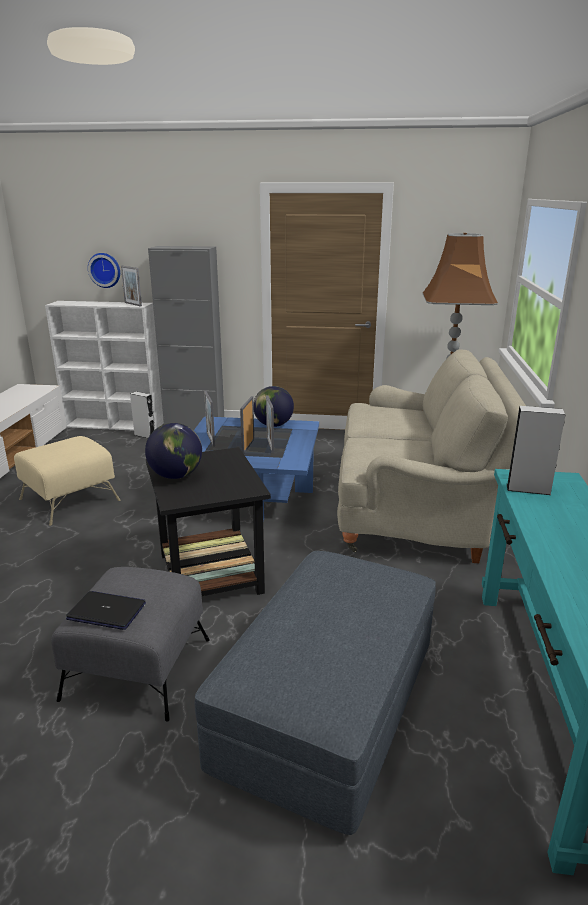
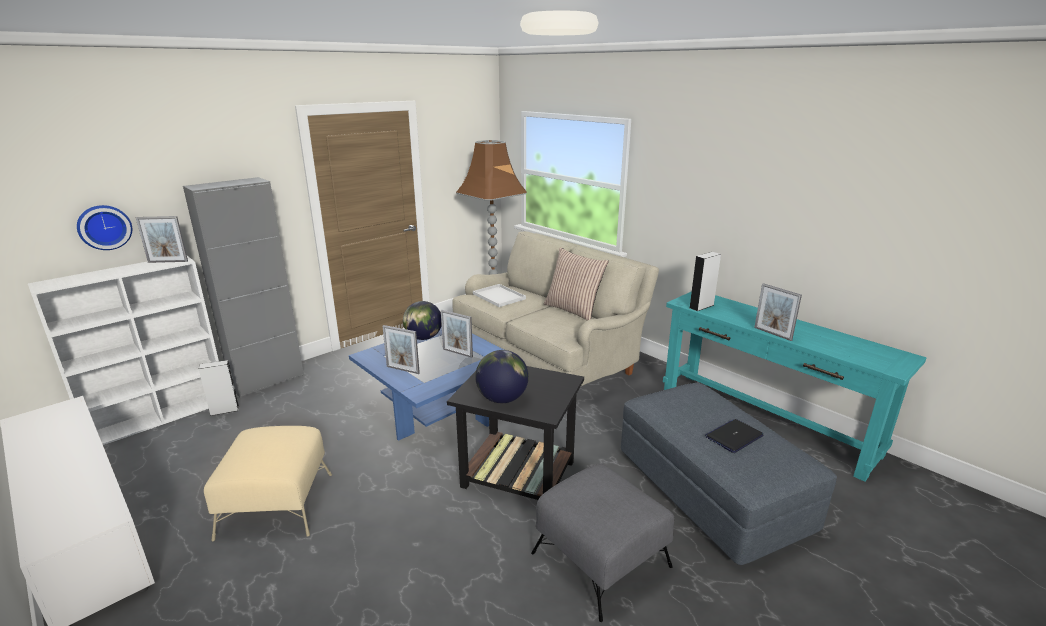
camera: 50 degrees left, 0 degrees up
(107, 611) = (617, 515): laptop -> laptop (734, 436)
(248, 446) = (444, 361): picture frame -> picture frame (772, 334)
(384, 413) = (500, 296): none -> white tray
(431, 450) = (573, 310): none -> pillow

